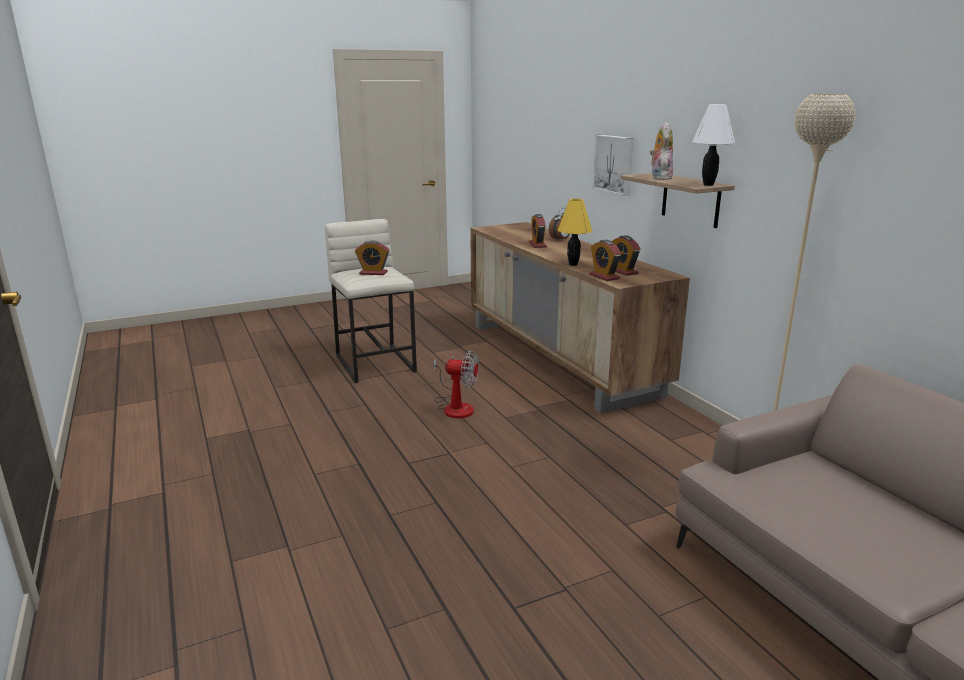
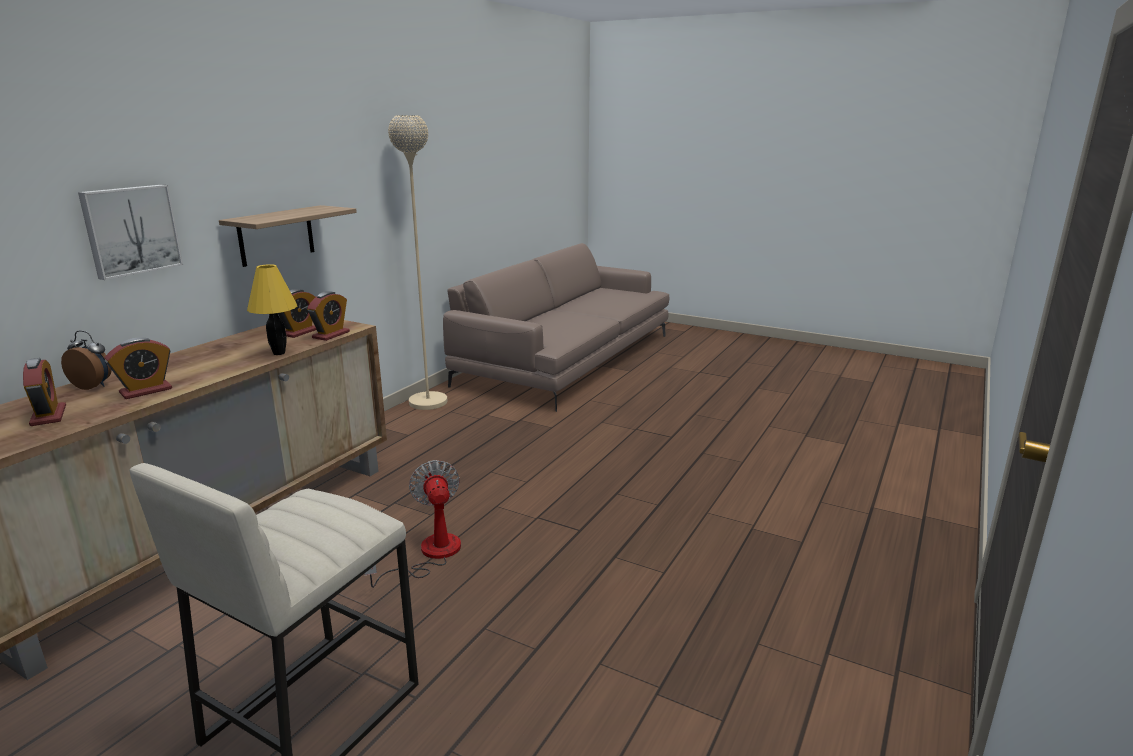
camera: 125 degrees left, 0 degrees up
(373, 273) = (312, 515): alarm clock -> alarm clock (48, 416)
(659, 178) = (284, 215): plush toy -> none
(708, 185) = (327, 207): white table lamp -> none

